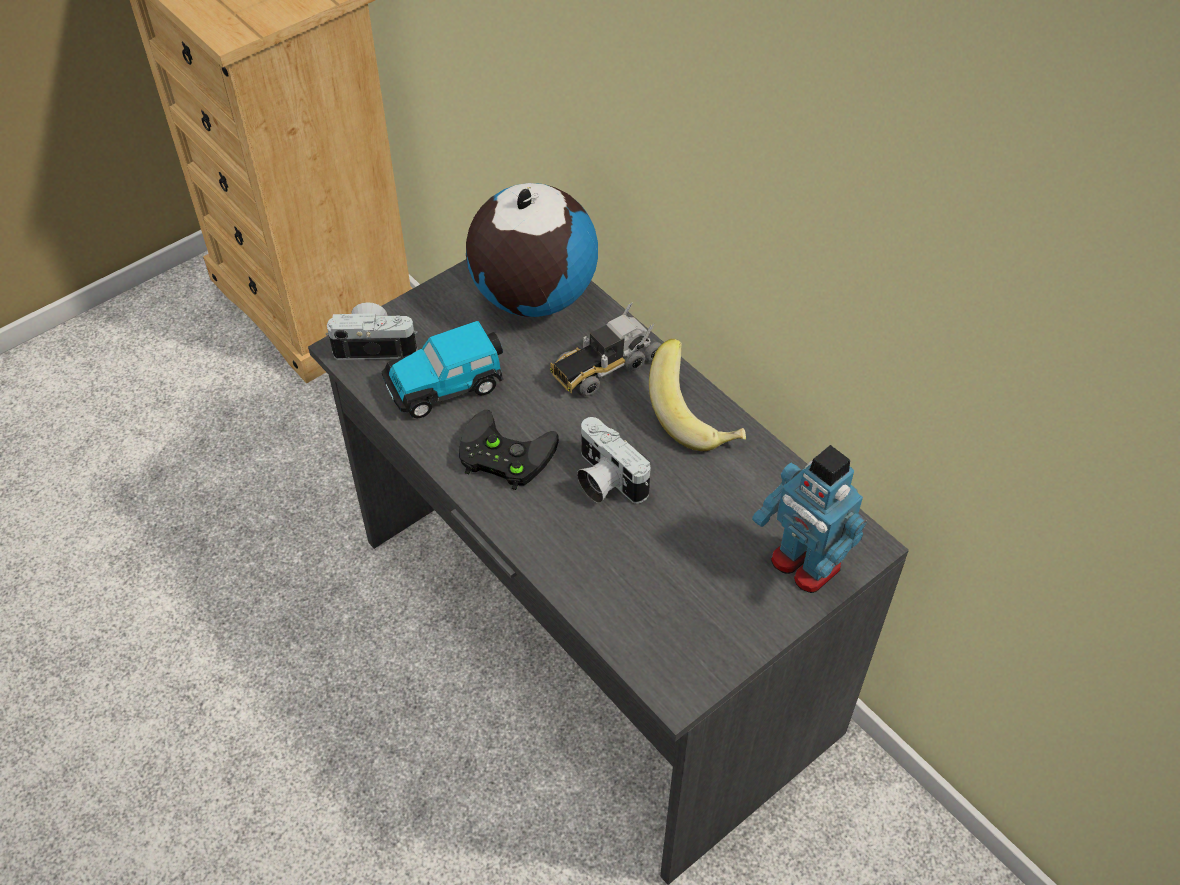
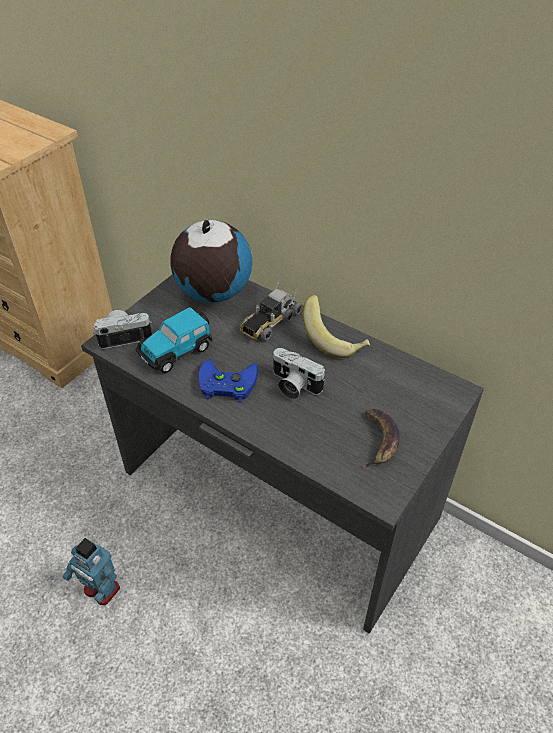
camera: 15 degrees left, 5 degrees down
(501, 455) = (225, 384): black game controller -> blue game controller
(705, 598) = (379, 440): none -> banana
(804, 565) = (429, 409): toy robot -> toy robot (101, 590)

